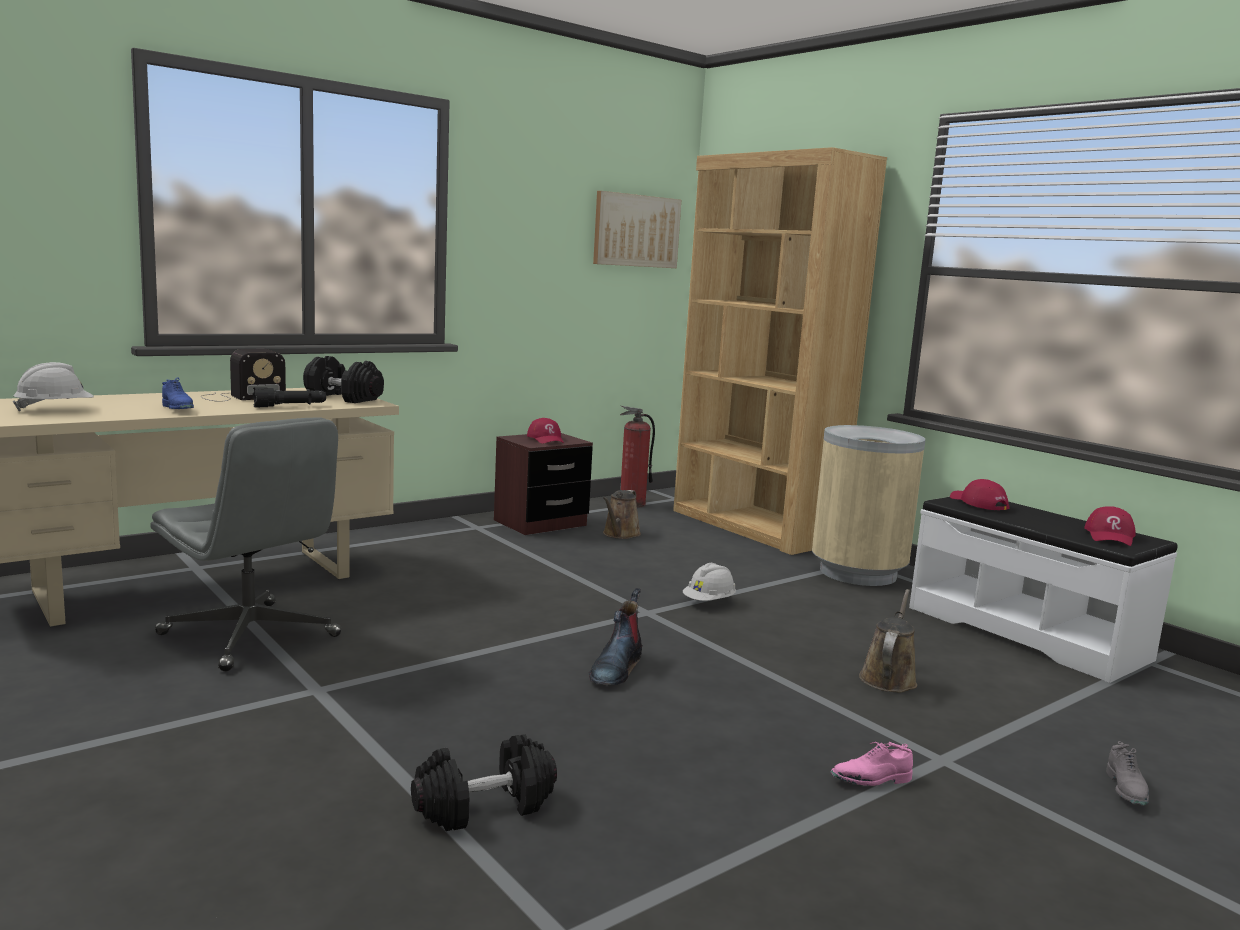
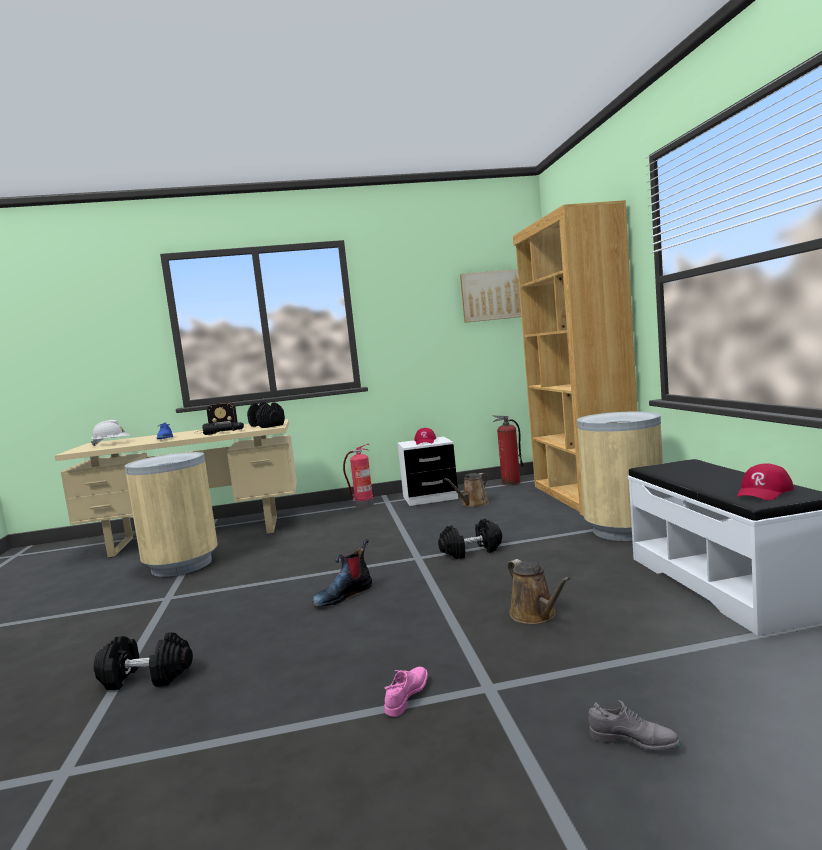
camera: 30 degrees right, 5 degrees down
(251, 636) = (181, 565): grey office chair -> beige trash can
(444, 532) = (363, 505): none -> fire extinguisher
(540, 523) = (430, 498): brown nightstand -> white nightstand
(709, 602) = (471, 551): white hard hat -> black dumbbell
(871, 780) = (407, 696): pink shoe -> pink shoe turned 105 degrees clockwise
(888, 678) = (535, 615): brown watering can -> brown watering can turned 105 degrees clockwise
(978, 503) = (676, 468): red cap -> none
(1126, 790) = (634, 741): grey shoe -> grey shoe turned 105 degrees counterclockwise

